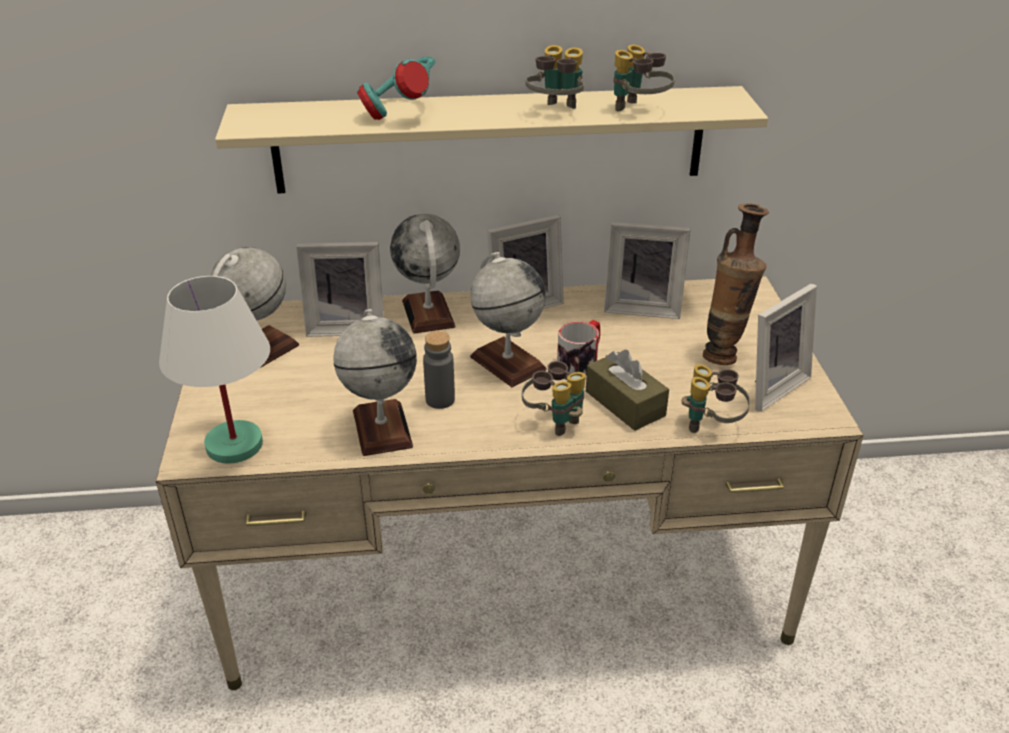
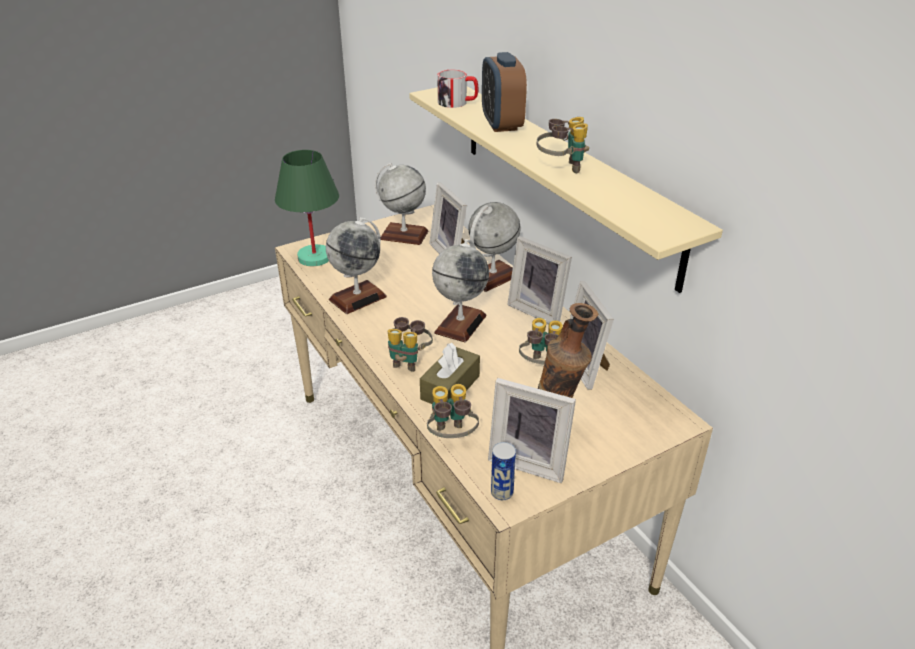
camera: 65 degrees right, 0 degrees up
(233, 445) = (314, 257): white table lamp -> green table lamp
(401, 111) = (501, 124): turquoise headphones -> alarm clock
(440, 400) = (400, 309): grey bottle -> none
(581, 361) = (488, 354): mug -> mug (458, 103)
(638, 111) = (601, 196): binoculars -> binoculars (542, 366)
(810, 417) = (502, 492): none -> can

